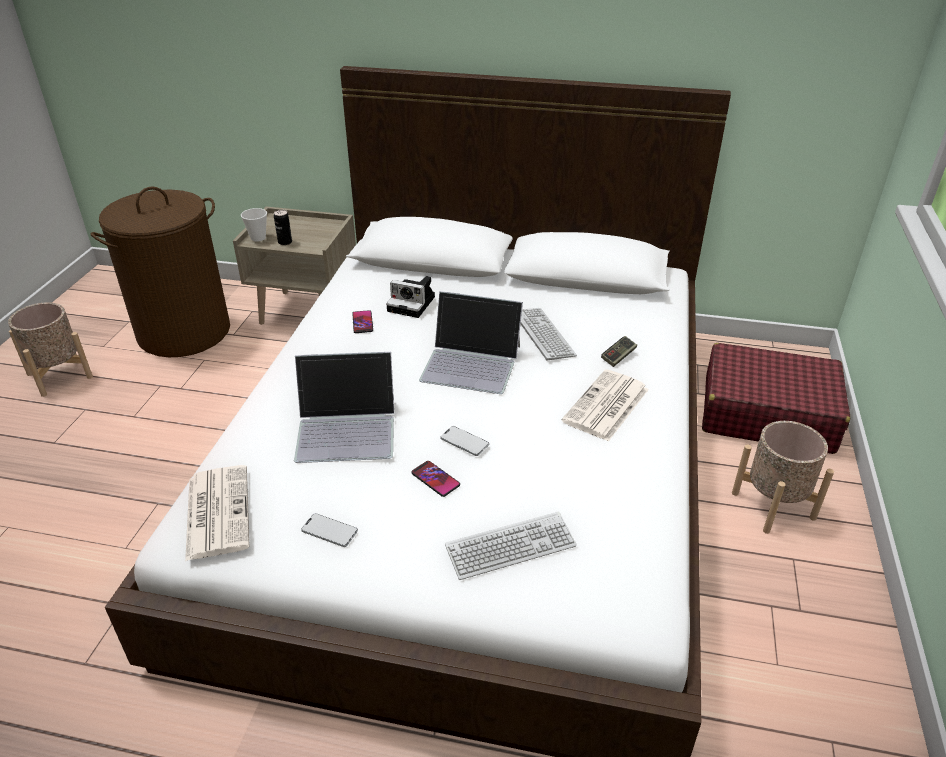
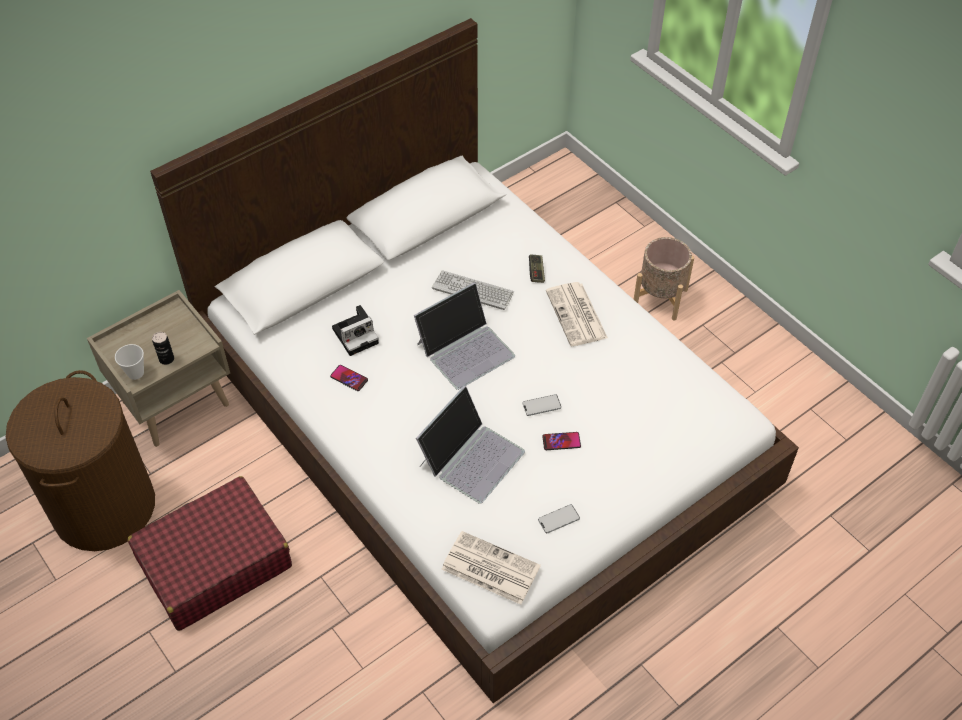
camera: 50 degrees left, 15 degrees up
(59, 375) = (69, 632): beige planter -> none
(510, 547) = (648, 442): keyboard -> none
(766, 413) = (589, 233): red suitcase -> red suitcase (214, 563)

